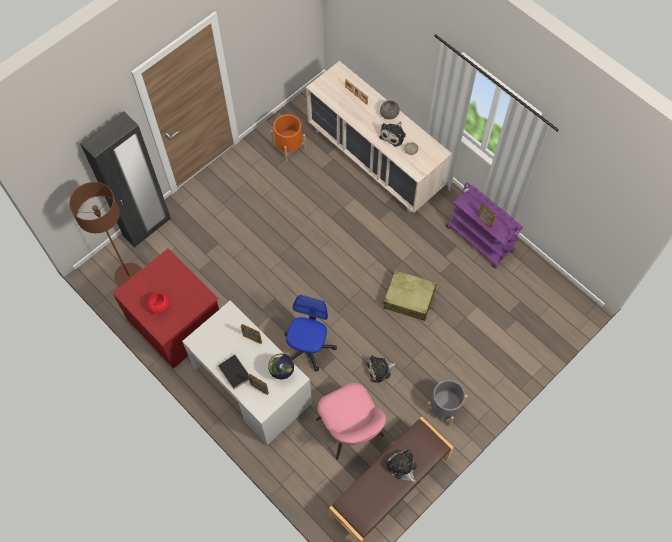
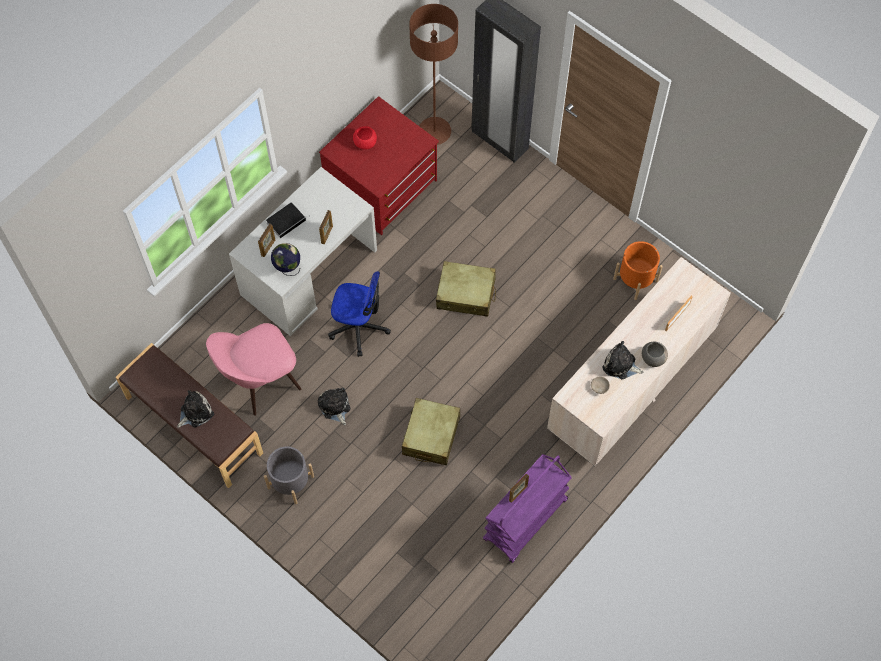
camera: 85 degrees right, 0 degrees up
(287, 264) = (466, 294): none -> beige suitcase

